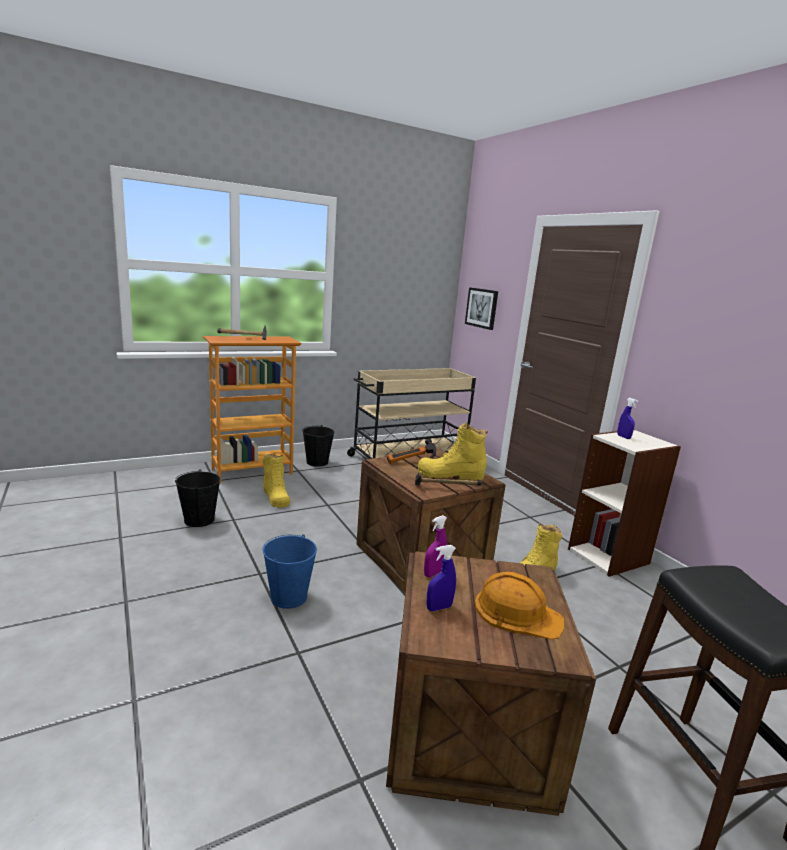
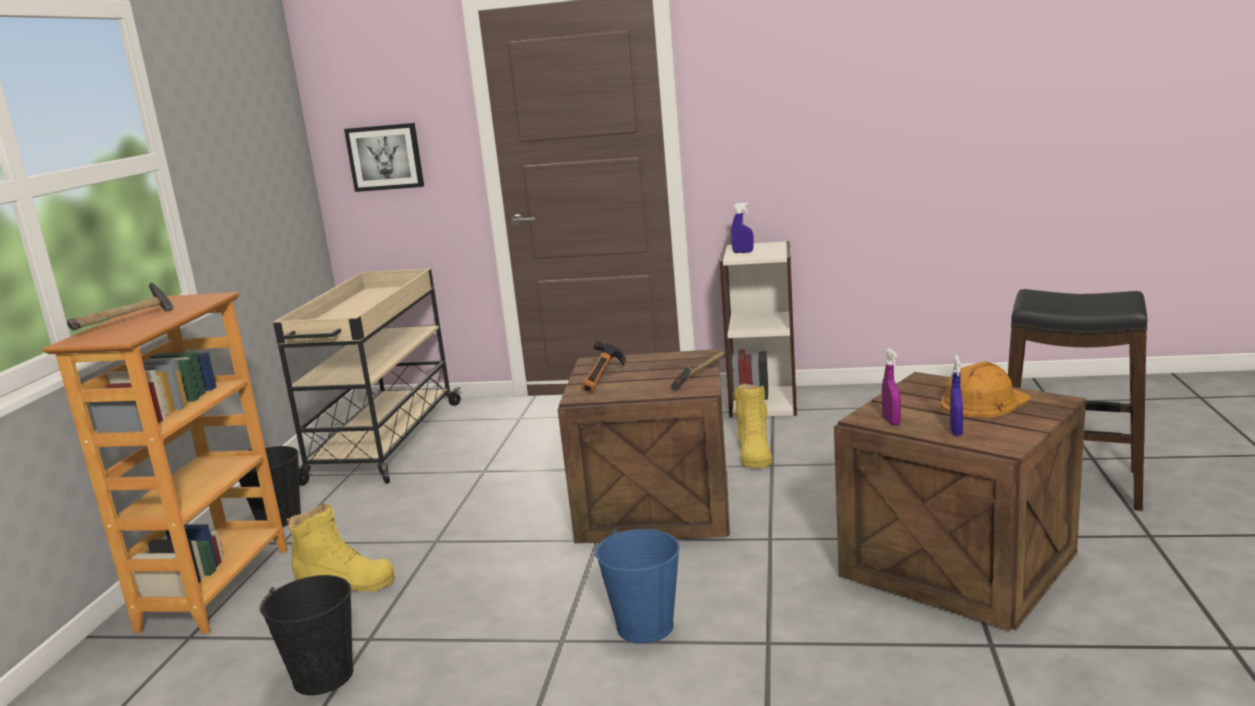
camera: 50 degrees left, 0 degrees up
(450, 475) = (667, 368): yellow boot -> none

